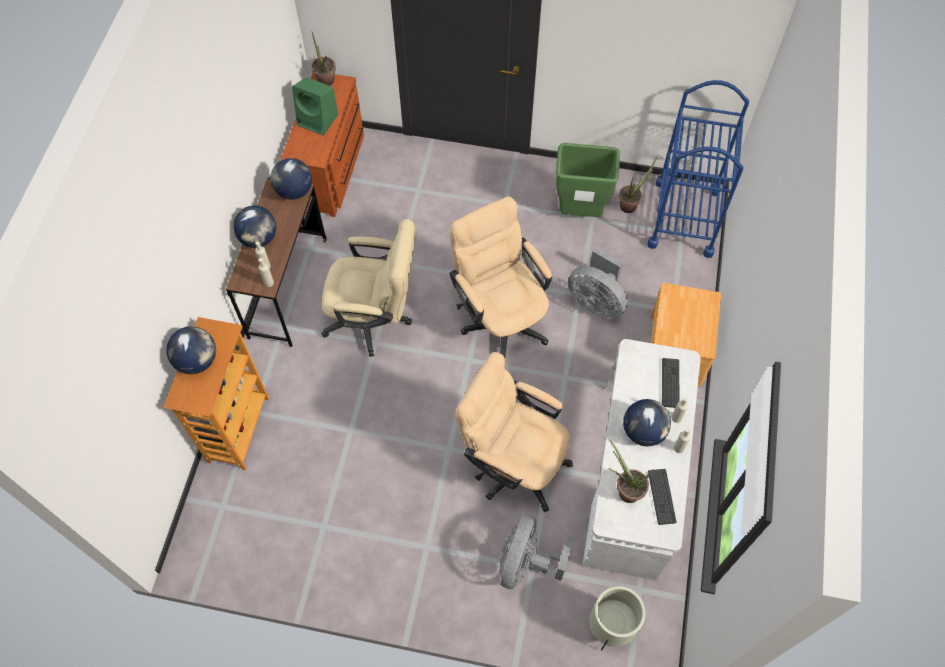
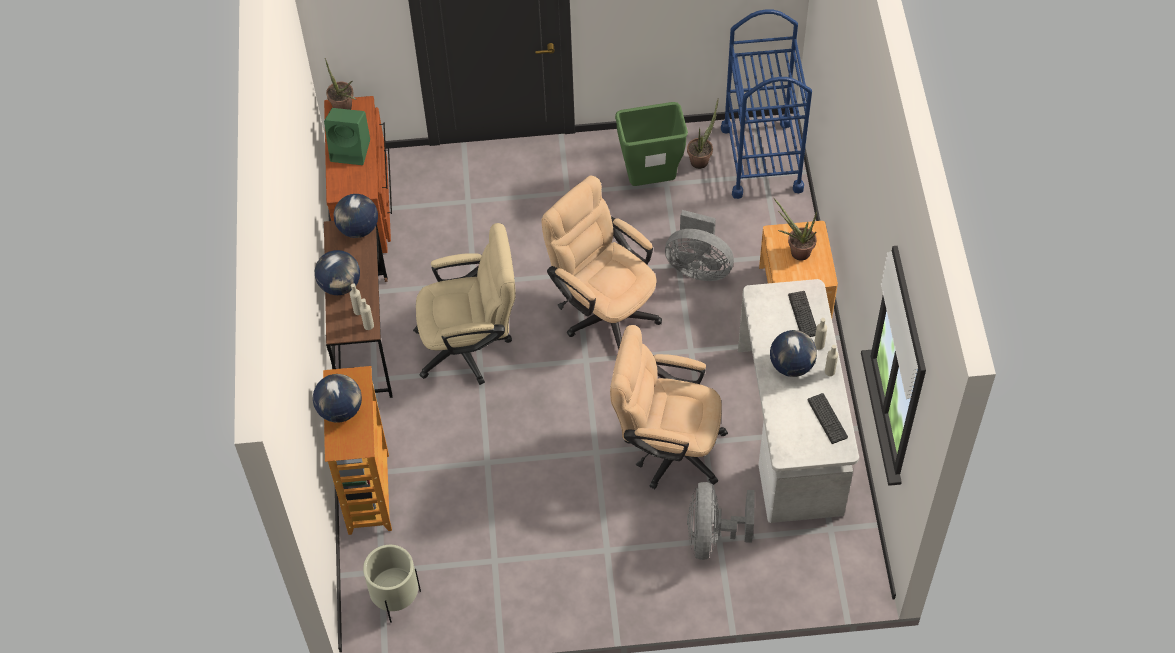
camera: 15 degrees left, 5 degrees down
(610, 627) = (813, 571): beige planter -> beige planter (396, 599)
(625, 489) = (791, 421): potted plant -> potted plant (796, 251)

